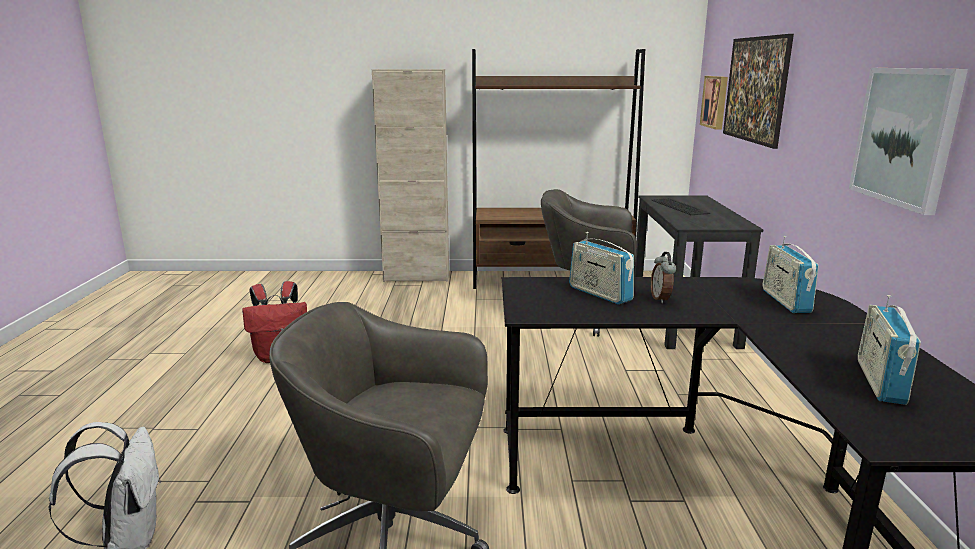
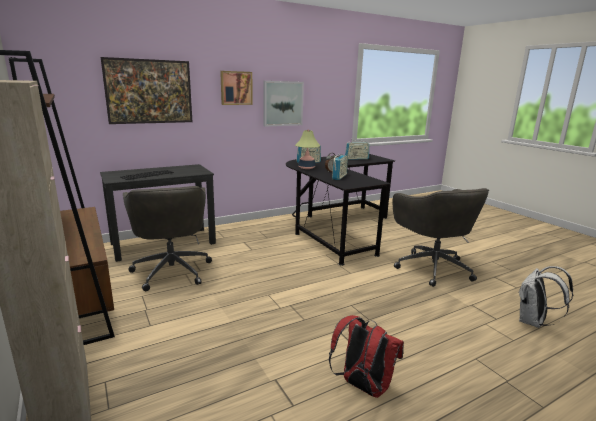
camera: 120 degrees left, 0 degrees up
(712, 287) = (306, 167): none -> table lamp
(716, 102) = (74, 103): picture -> picture (236, 88)

